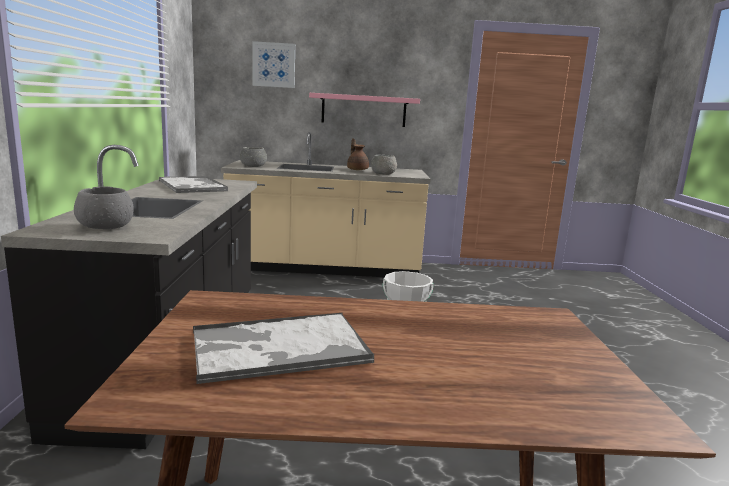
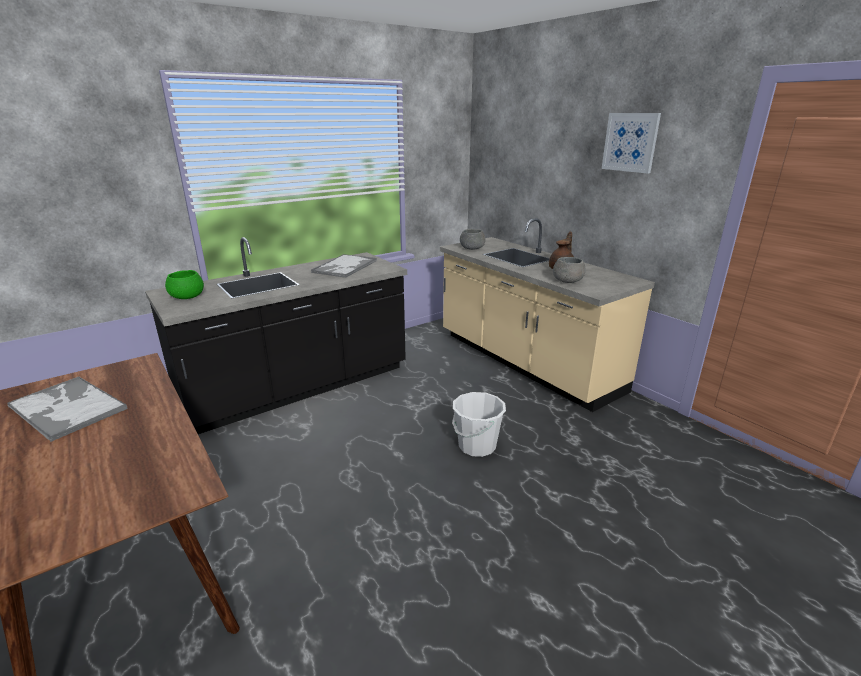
camera: 55 degrees right, 10 degrees up
(105, 227) = (187, 296): grey bowl -> green bowl
(274, 65) = (524, 143): picture -> picture (630, 142)
(363, 110) = (599, 198): pink shelf -> none

